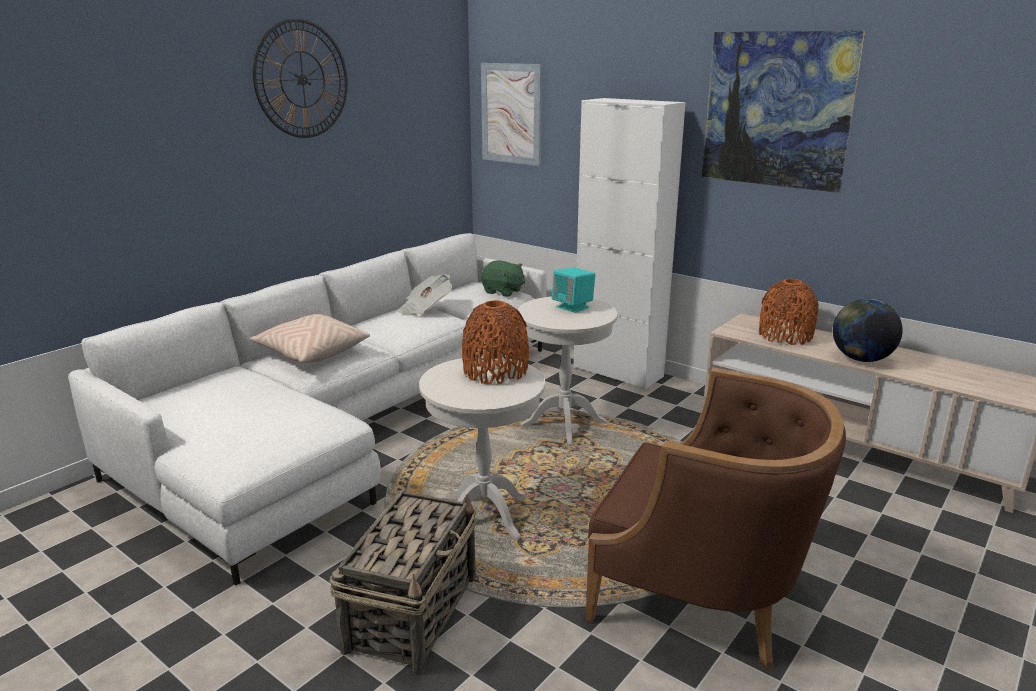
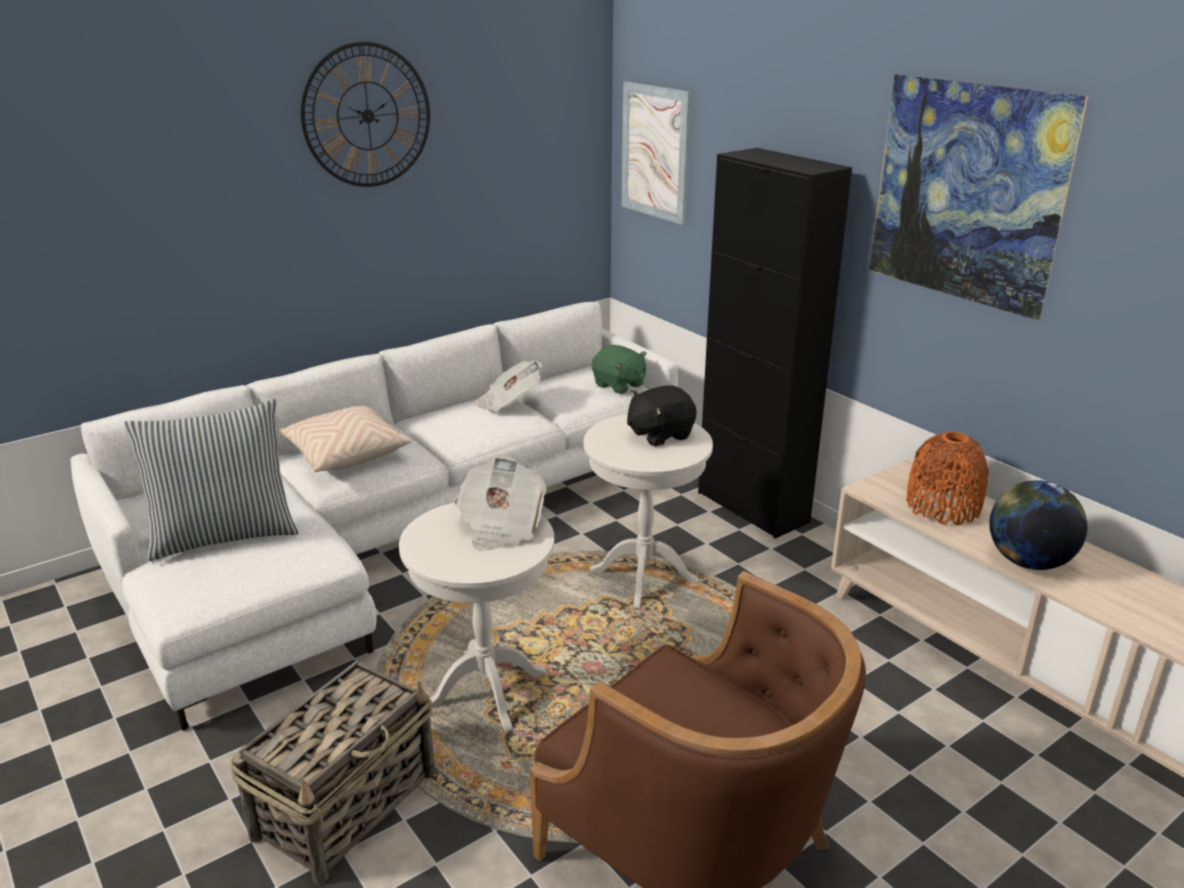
camera: 15 degrees right, 5 degrees up
(239, 417) = (224, 535): none -> pillow
(495, 371) = (500, 526): orange vase -> newspaper
(573, 307) = (659, 434): turquoise speaker -> black plush toy
(618, 372) = (752, 507): white cabinet -> black cabinet

